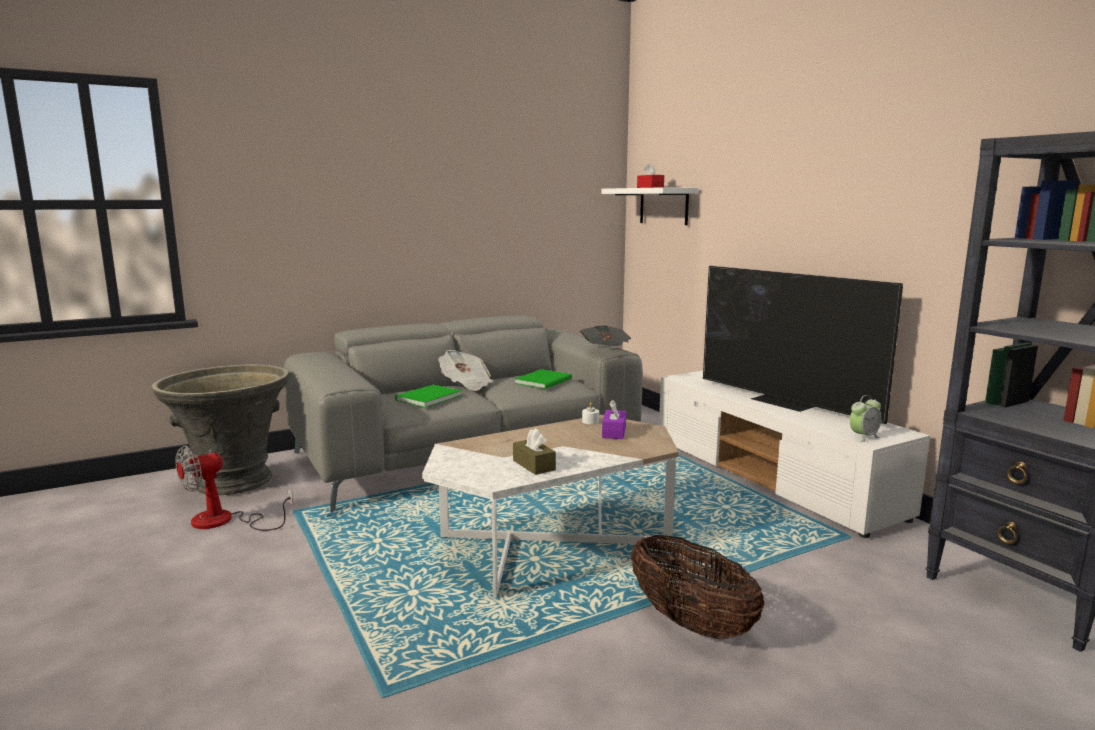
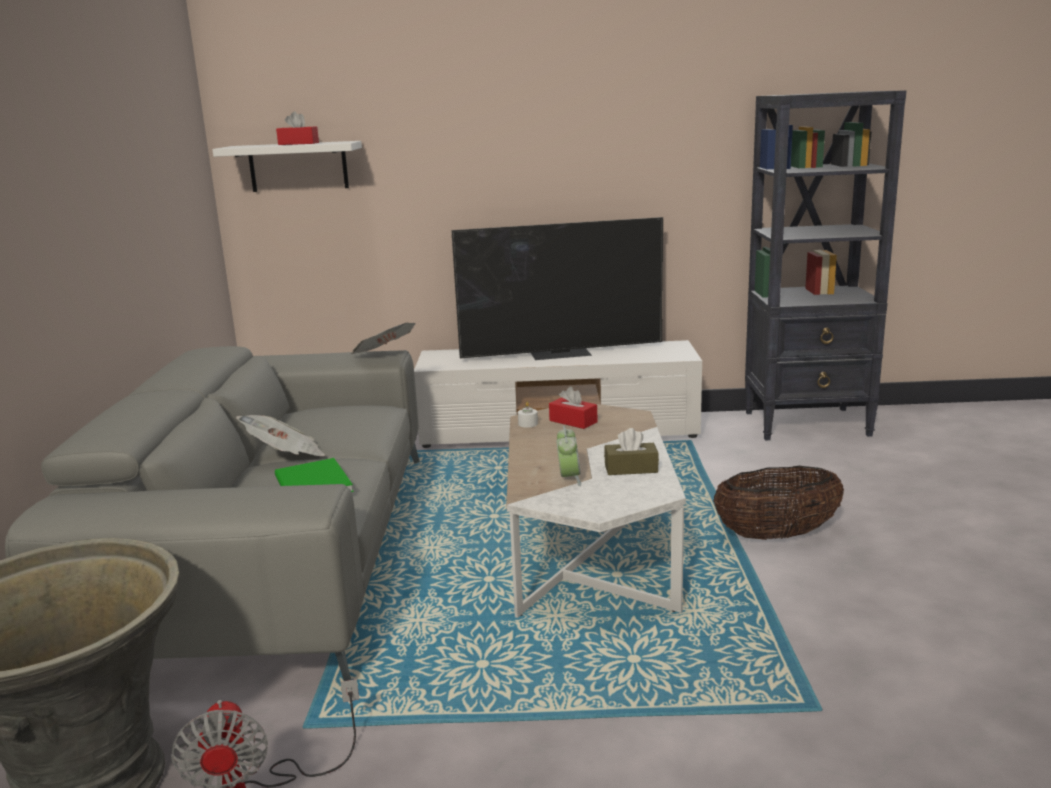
camera: 60 degrees left, 5 degrees up
(545, 381) = (348, 416): green book -> none
(614, 432) = (573, 421): purple tissue box -> red tissue box
(863, 437) = (673, 355): alarm clock -> alarm clock (569, 478)

